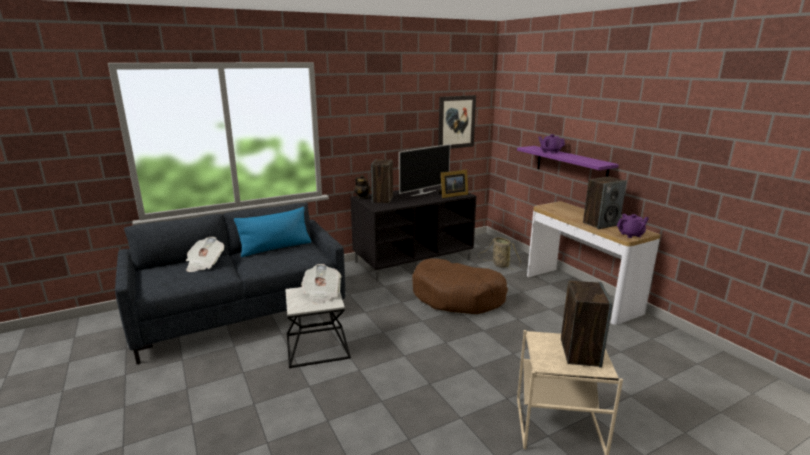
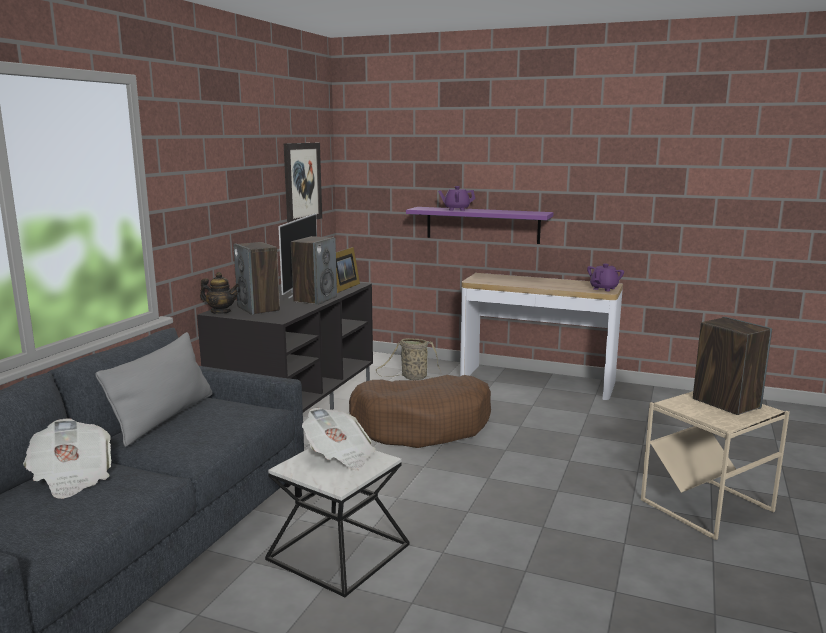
camera: 40 degrees left, 5 degrees down
(276, 248) = (164, 417): blue pillow -> grey pillow
(601, 224) = (559, 285): speaker -> speaker (315, 299)

